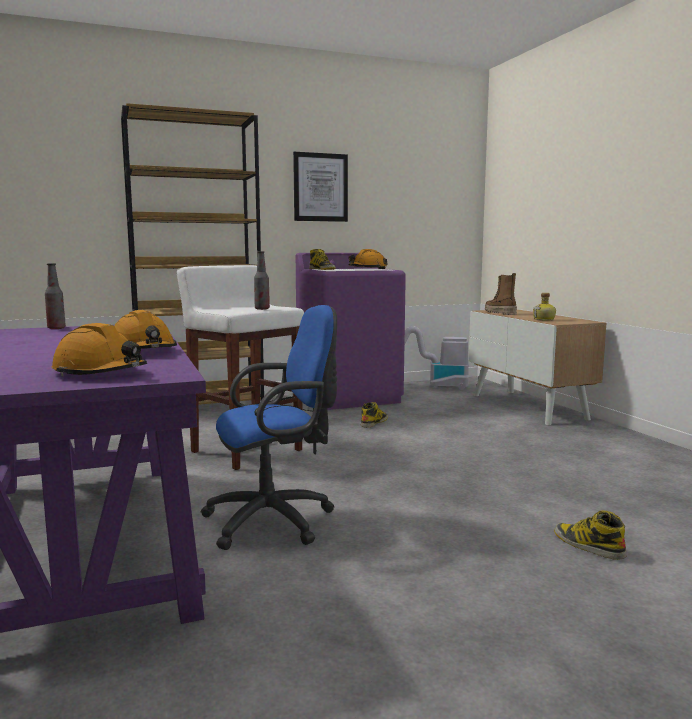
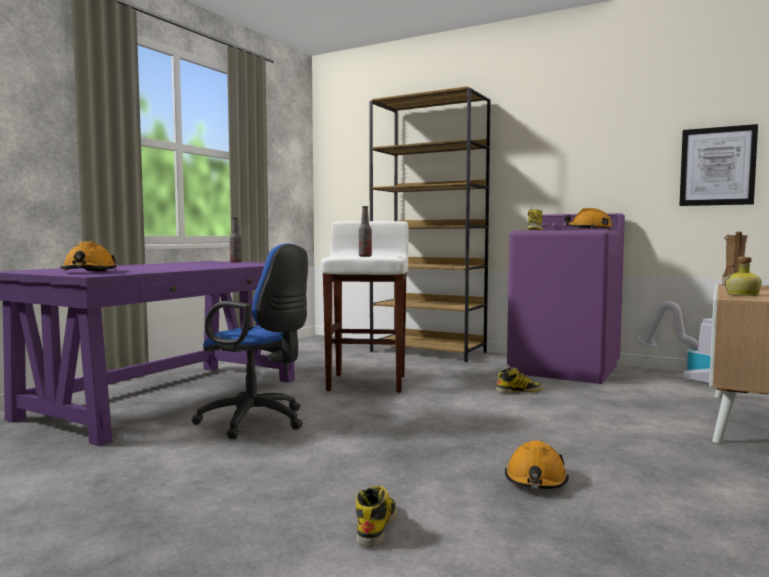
camera: 50 degrees right, 5 degrees down
(143, 351) = (171, 269): orange hard hat -> orange hard hat (536, 481)
(320, 187) = (566, 147): picture -> picture (717, 166)

